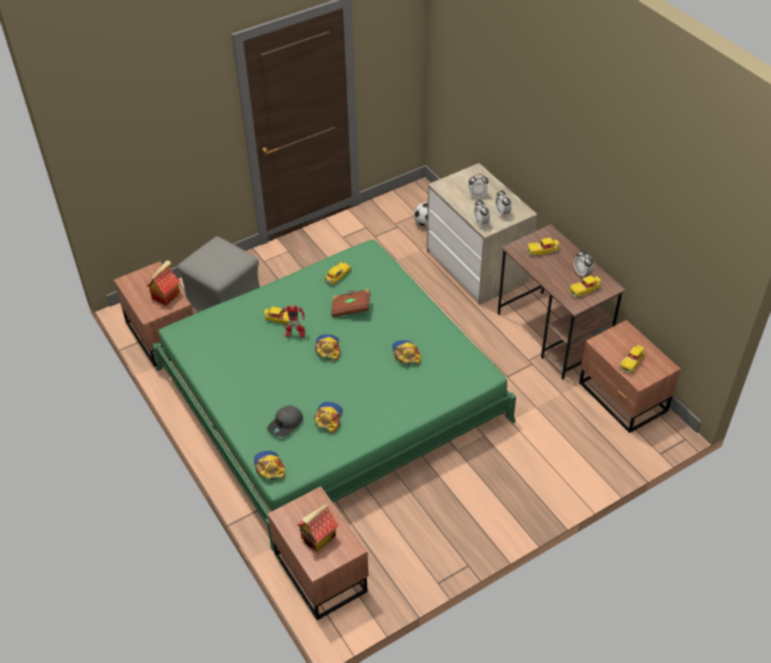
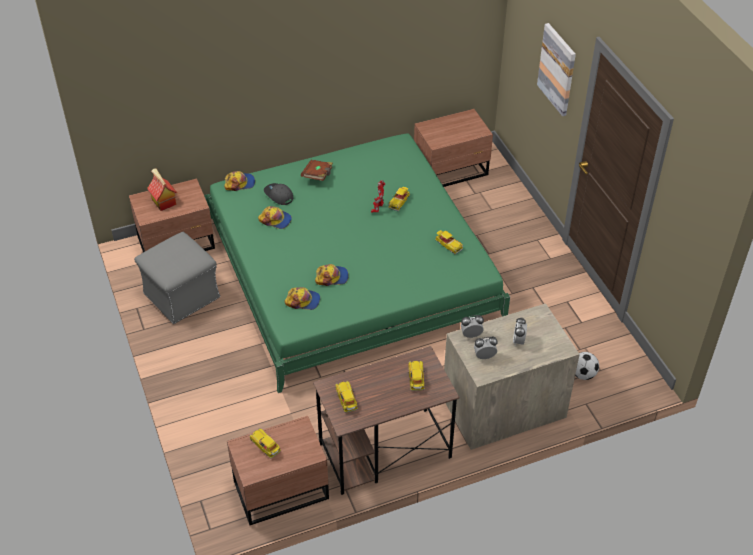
camera: 100 degrees right, 0 degrees up
(166, 295) = (446, 136): toy house -> none
(187, 123) = (557, 69): none -> picture
(224, 300) = (487, 210): grey ottoman -> grey ottoman (181, 296)
(328, 348) = (354, 227): cap -> cap (303, 301)
(351, 308) = (401, 248): brown book -> brown book (318, 176)
(582, 273) = (372, 404): alarm clock -> none

